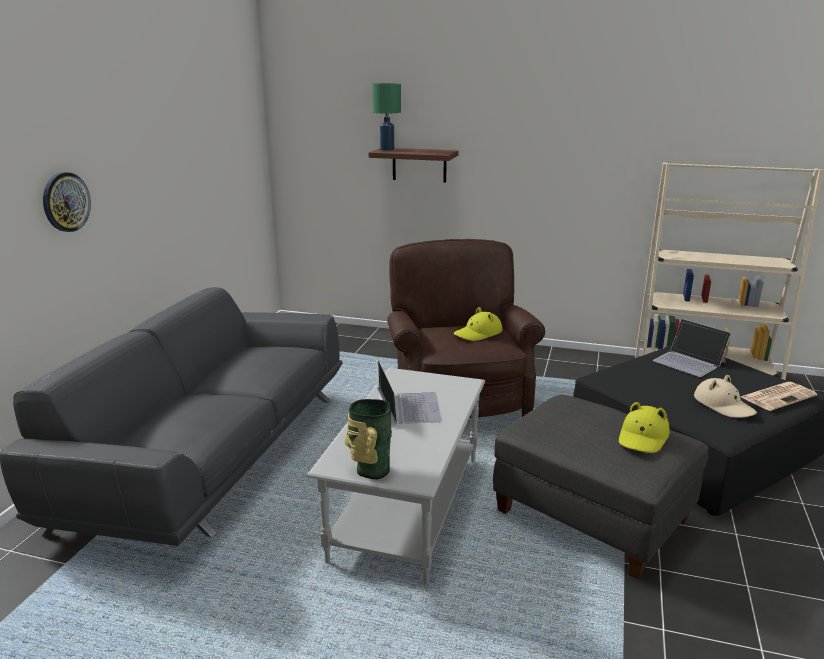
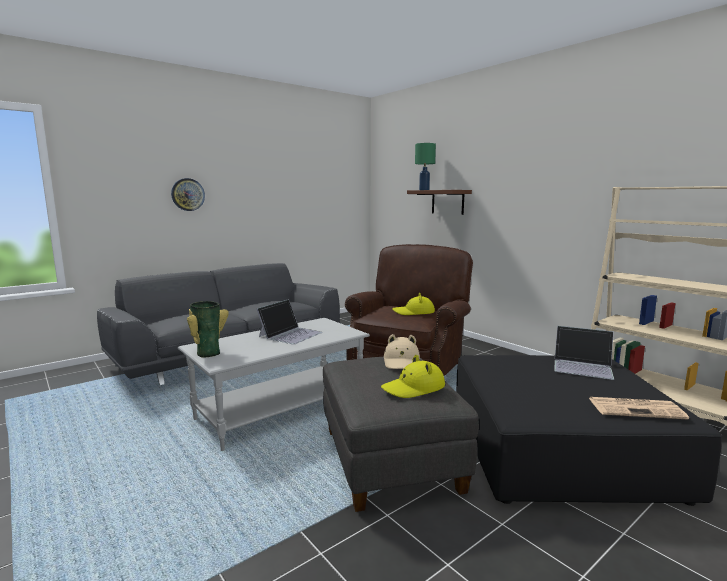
camera: 35 degrees right, 10 degrees down
(689, 361) = (583, 366): laptop -> laptop turned 60 degrees counterclockwise
(723, 405) = (556, 398): beige hat -> beige hat (402, 361)

